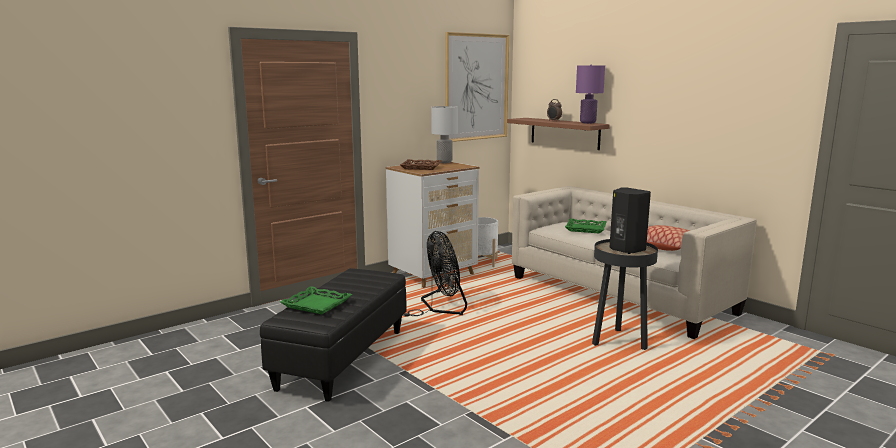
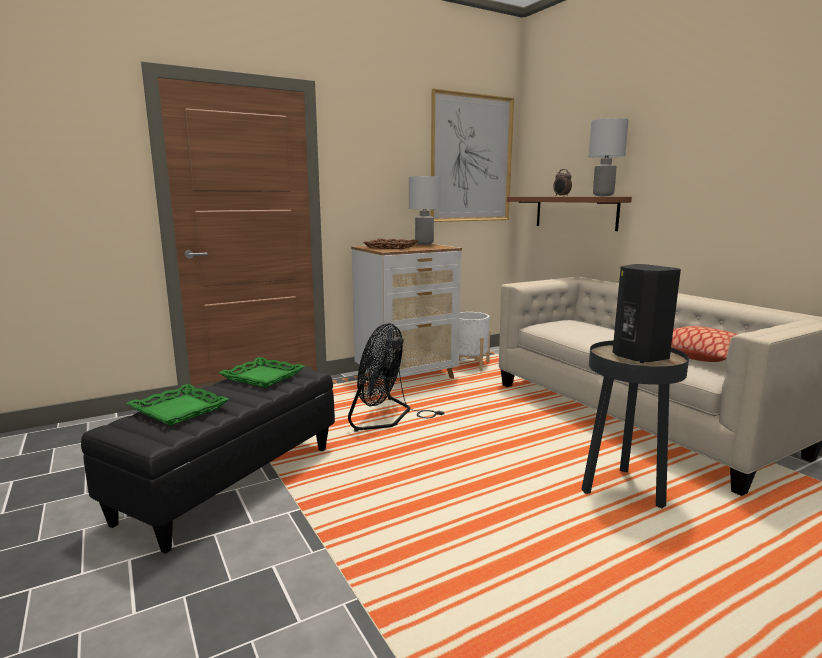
camera: 10 degrees right, 0 degrees up
(437, 305) = (391, 415): black fan -> black fan turned 150 degrees counterclockwise
(585, 229) = (591, 328): green tray -> green tray (262, 377)
(587, 123) = (602, 196): purple table lamp -> grey table lamp

